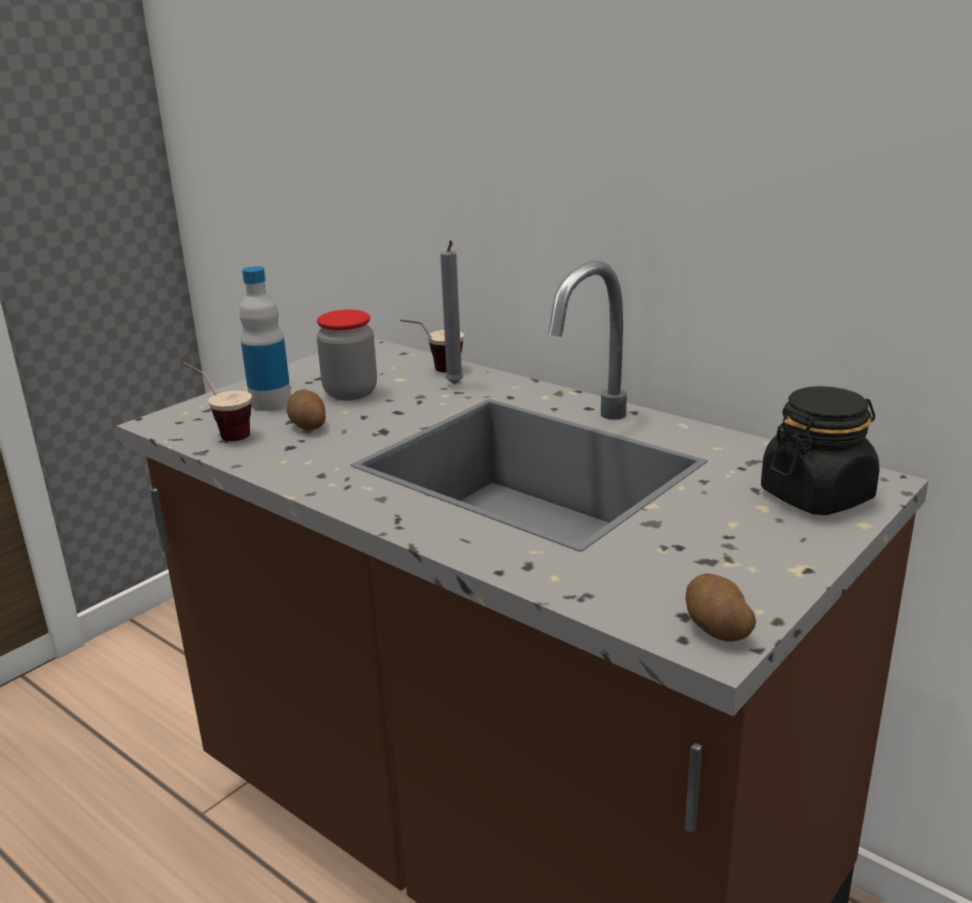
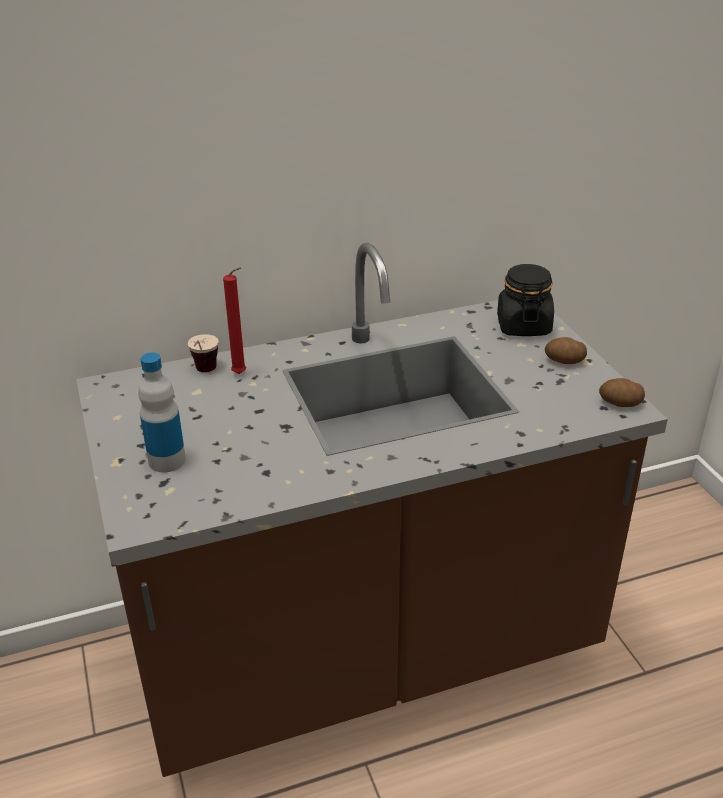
camera: 60 degrees left, 10 degrees up
(222, 433) = (201, 497): cup -> none
(307, 425) = (236, 454): potato -> potato (564, 361)
(350, 393) = (196, 419): jar -> none
(455, 385) = (241, 374): grey candle -> red candle

